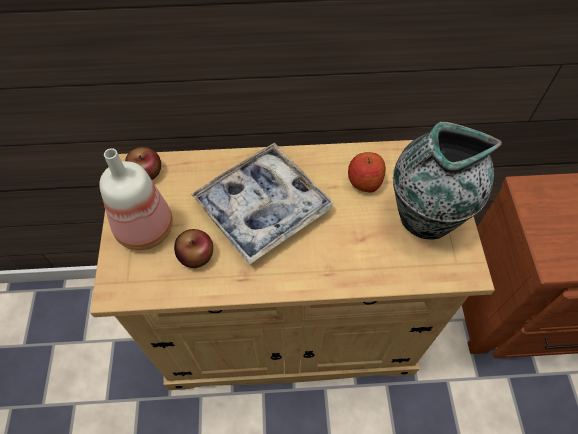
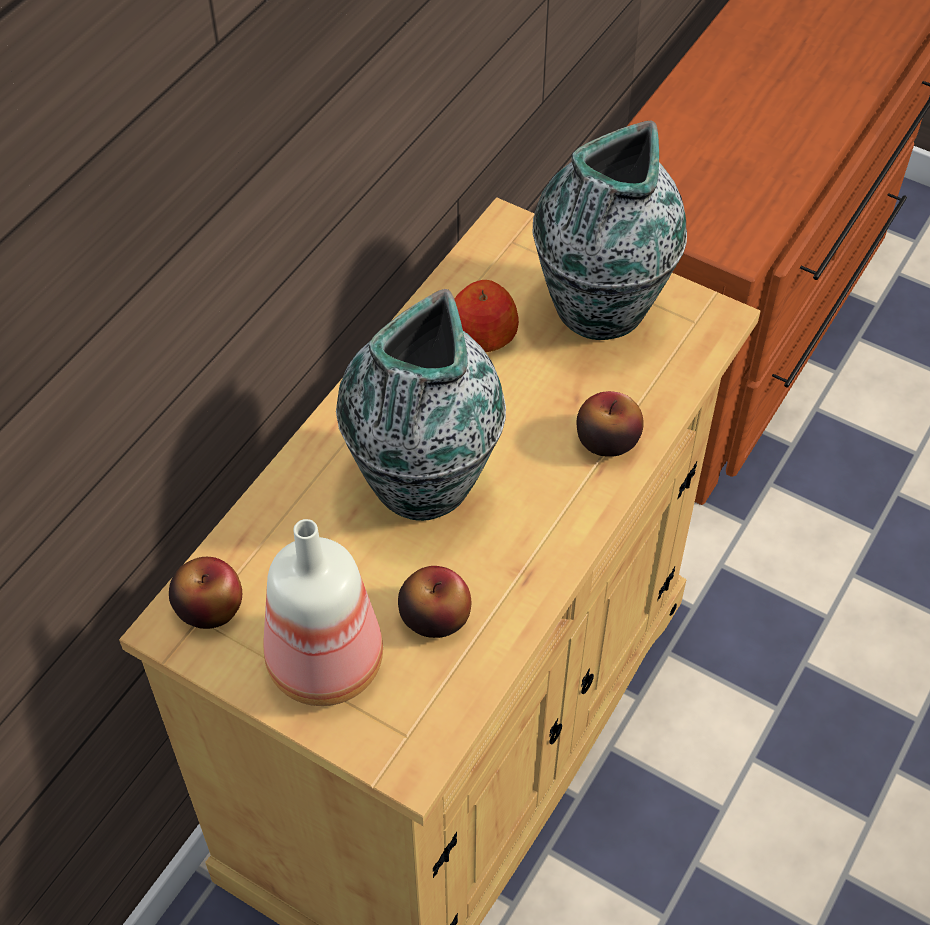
camera: 55 degrees left, 5 degrees down
(263, 208) = (422, 484): tray -> vase
(348, 266) = (607, 439): none -> apple

